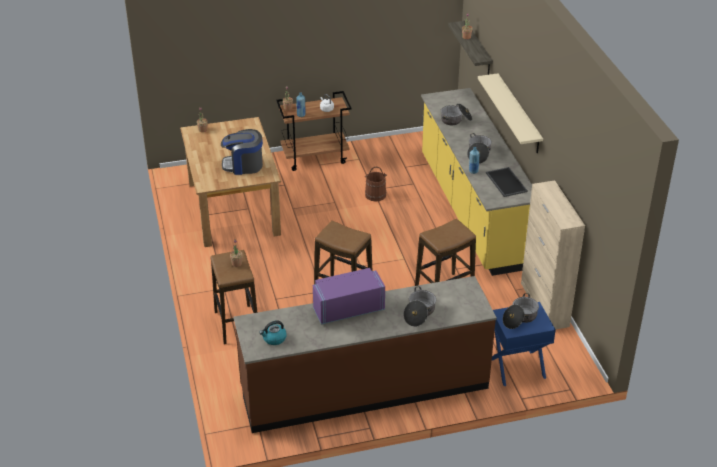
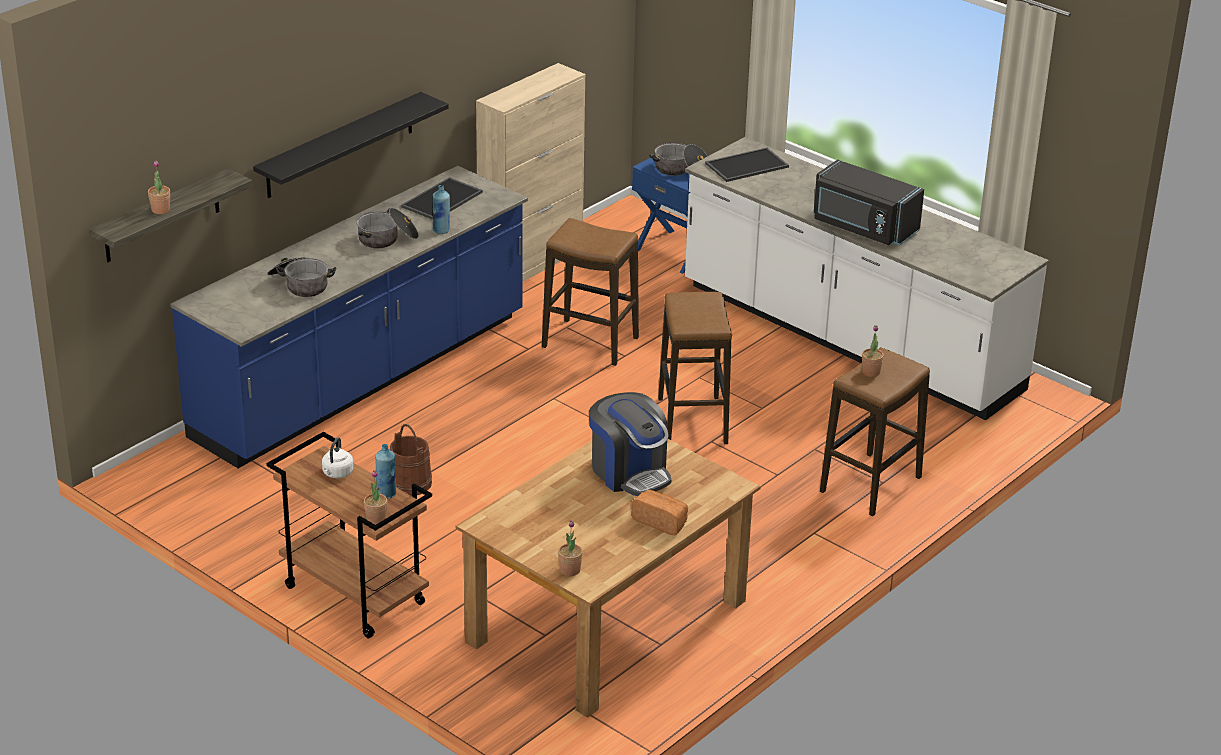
camera: 125 degrees left, 5 degrees down
(204, 160) = (661, 521): none -> bread
(274, 339) = (985, 255): kettle -> none
(347, 308) = (863, 227): purple microwave -> black microwave
(364, 388) = (849, 339): brown counter -> white counter
(419, 313) = (805, 181): cooking pot -> none
(457, 299) = (746, 166): none -> tray
(472, 210) = (362, 378): yellow counter -> blue counter
(518, 114) = (340, 145): beige shelf -> black shelf

